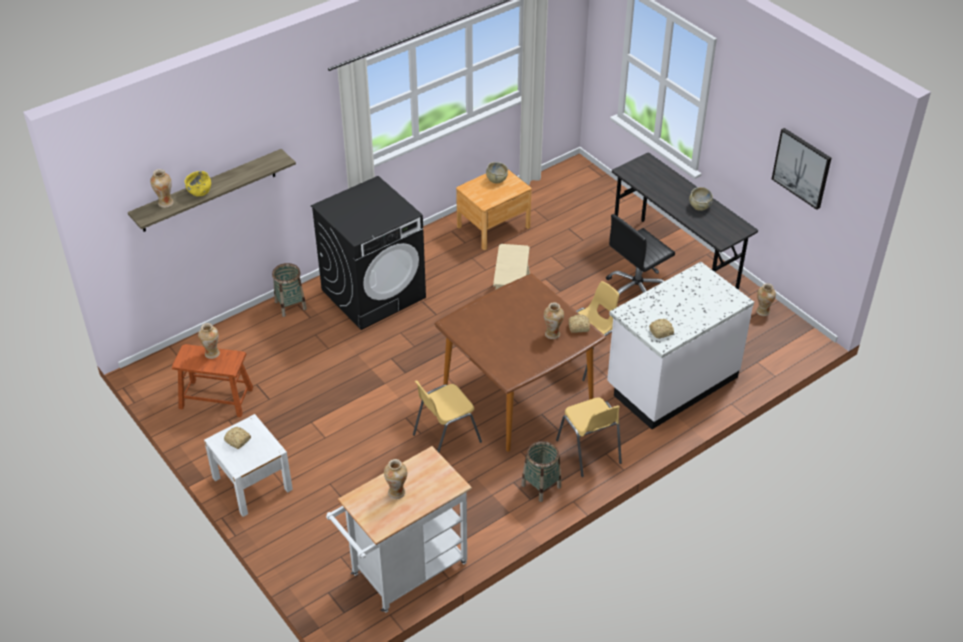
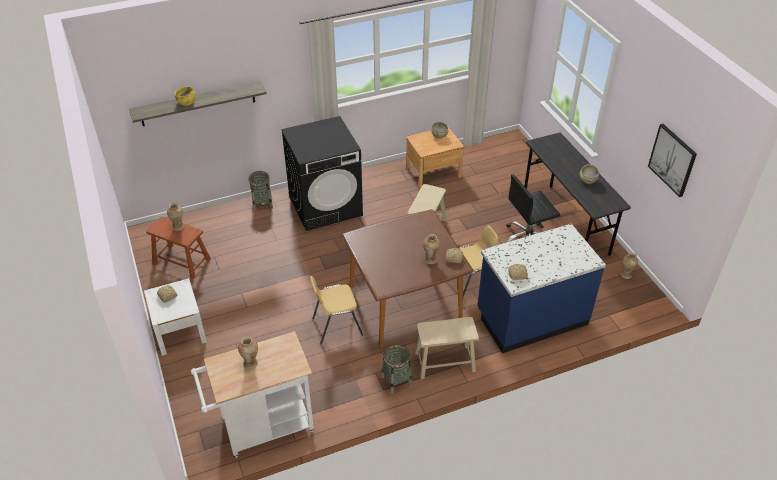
camera: 15 degrees right, 0 degrees up
(165, 203) = (158, 106): vase -> none
(589, 452) = (444, 361): yellow chair -> beige stool
(671, 382) = (531, 317): white counter -> blue counter

